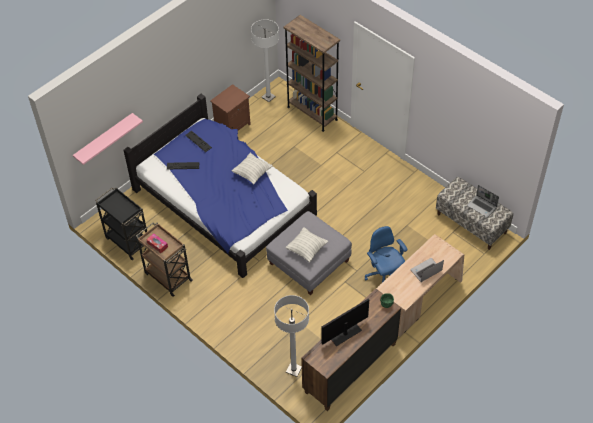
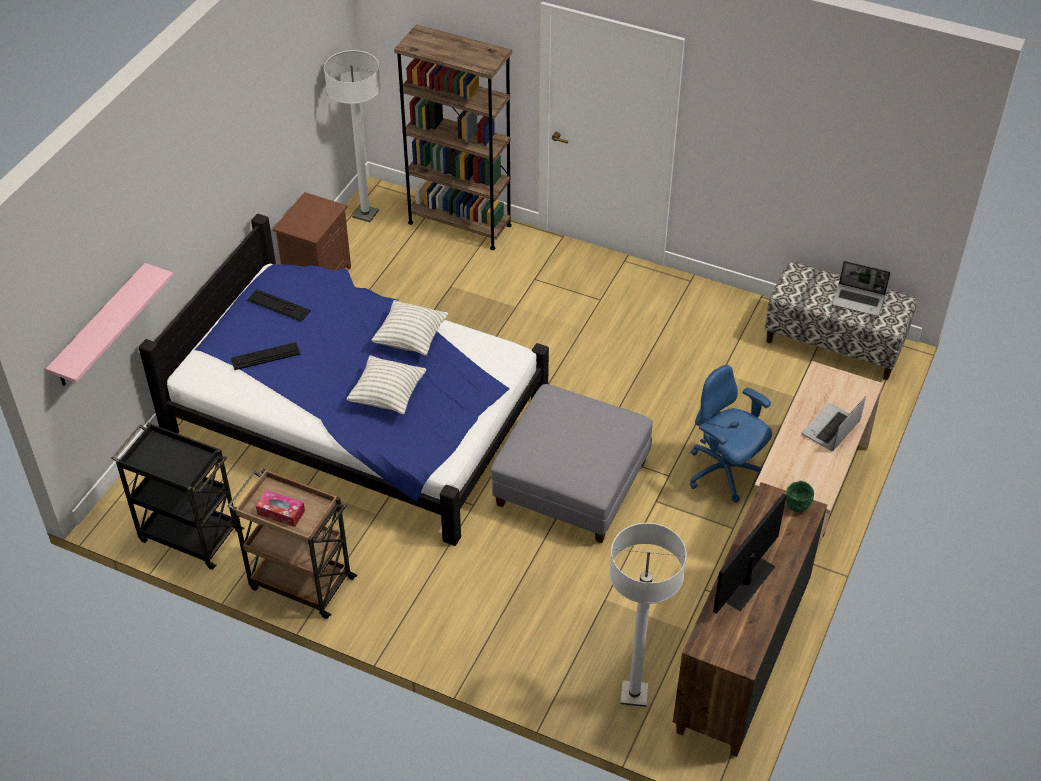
camera: 20 degrees left, 5 degrees down
(306, 249) = (576, 452): pillow -> pillow (387, 396)

